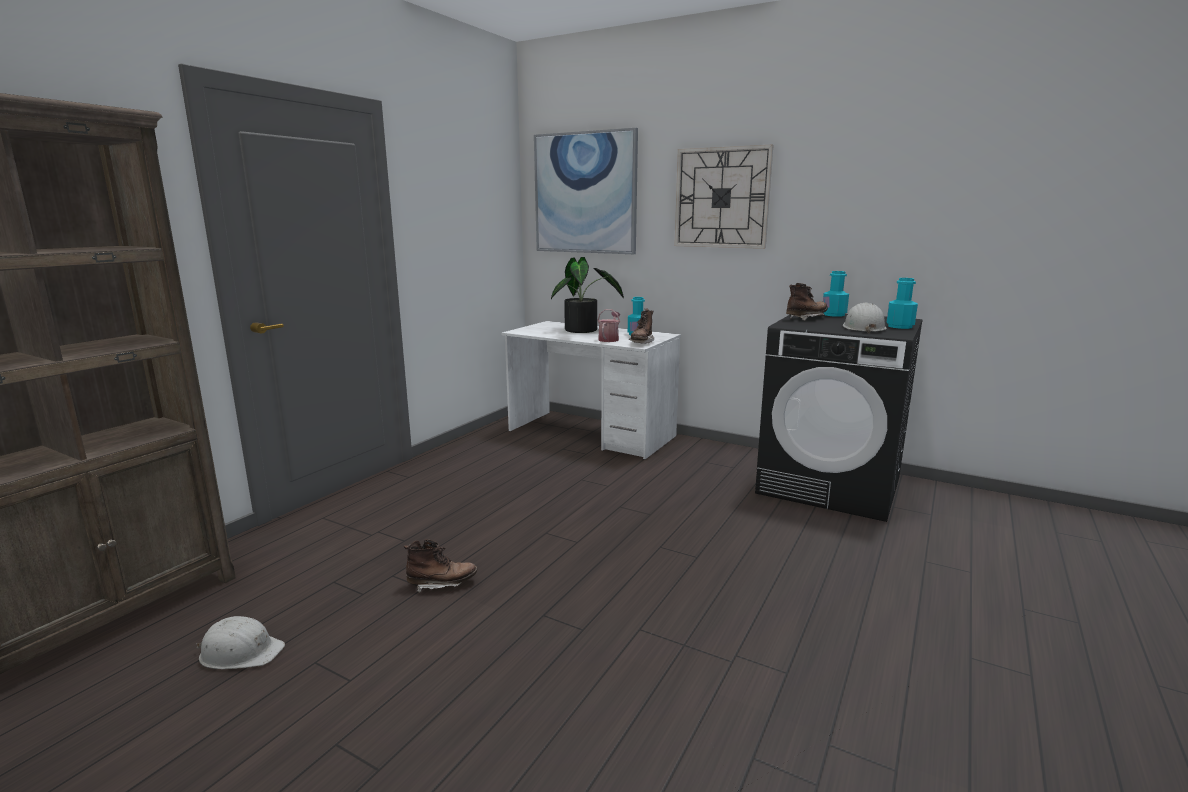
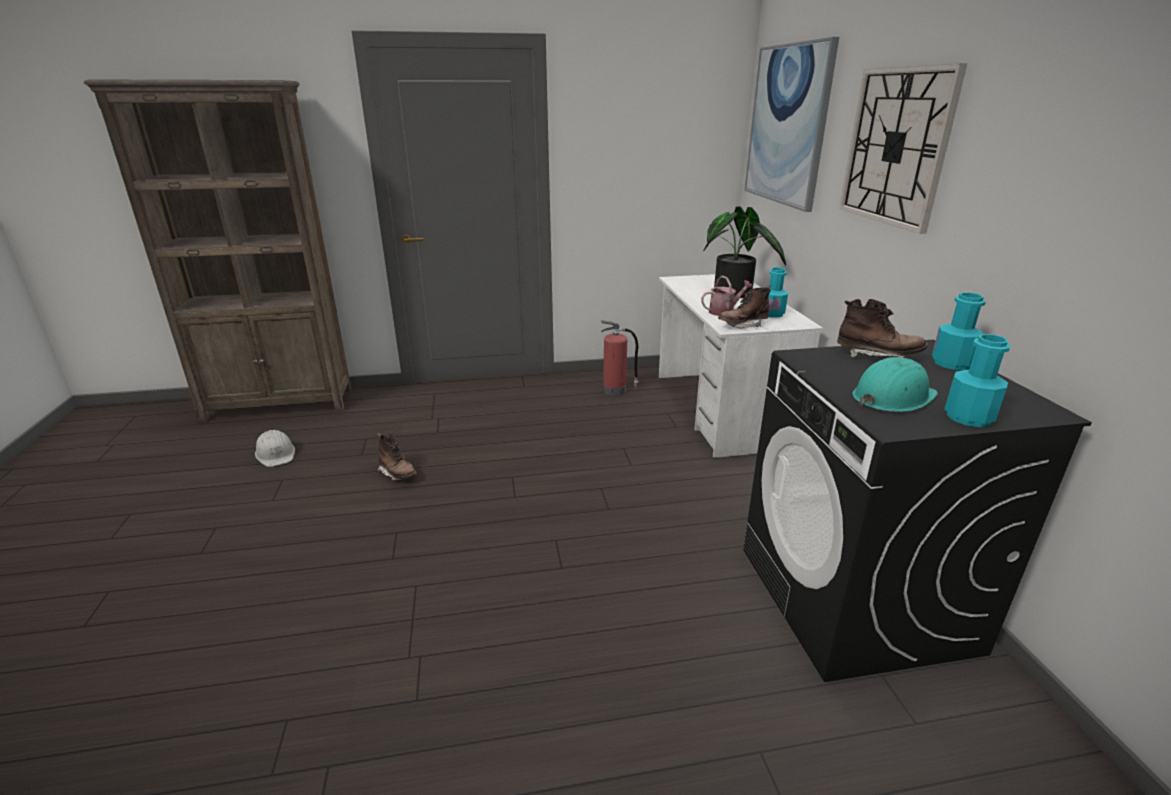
camera: 50 degrees right, 10 degrees up
(494, 450) = (616, 390): none -> fire extinguisher
(863, 328) = (892, 397): white hard hat -> turquoise hard hat

